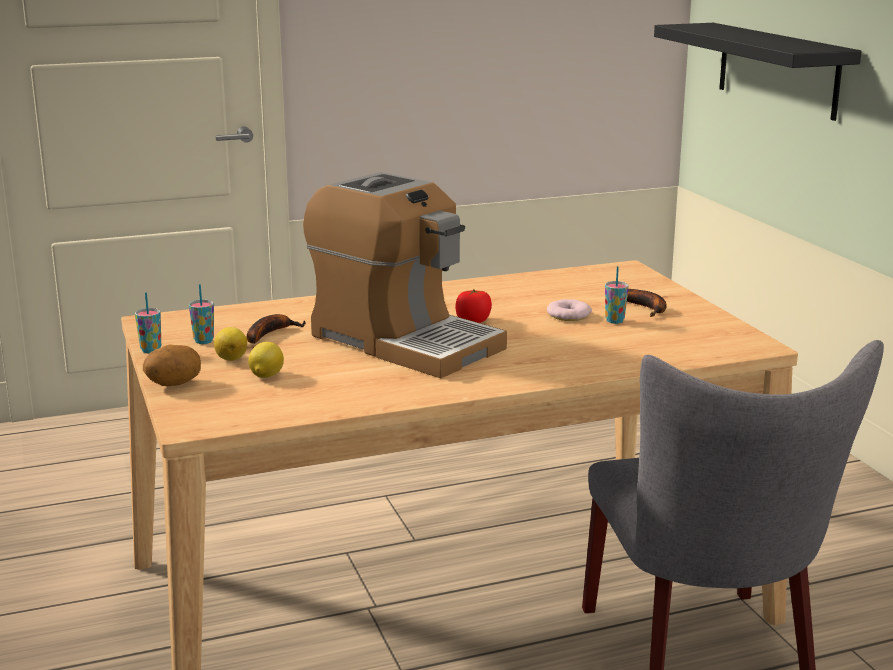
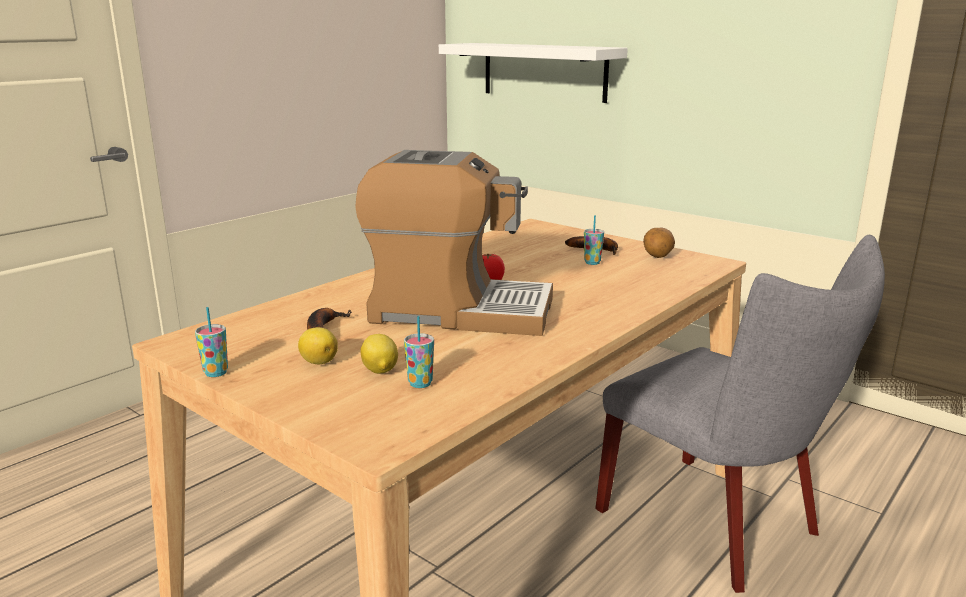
camera: 30 degrees left, 0 degrees up
(173, 384) = (293, 403): potato -> potato (657, 256)
(203, 341) = (263, 351): cup -> cup (420, 383)
(568, 315) = (552, 265): donut -> none
(777, 69) = (544, 71): black shelf -> white shelf

